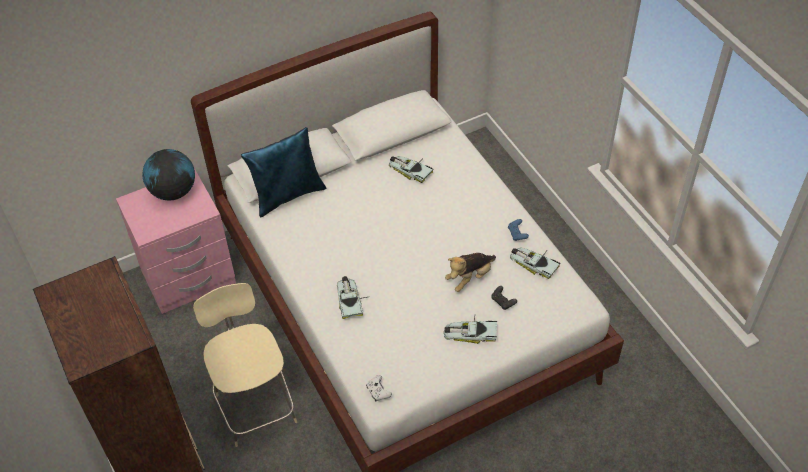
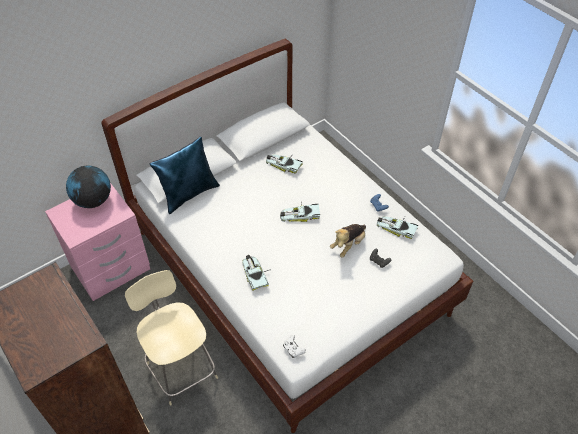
camera: 10 degrees left, 0 degrees up
(470, 332) = (358, 290): toy car -> toy car (299, 214)

